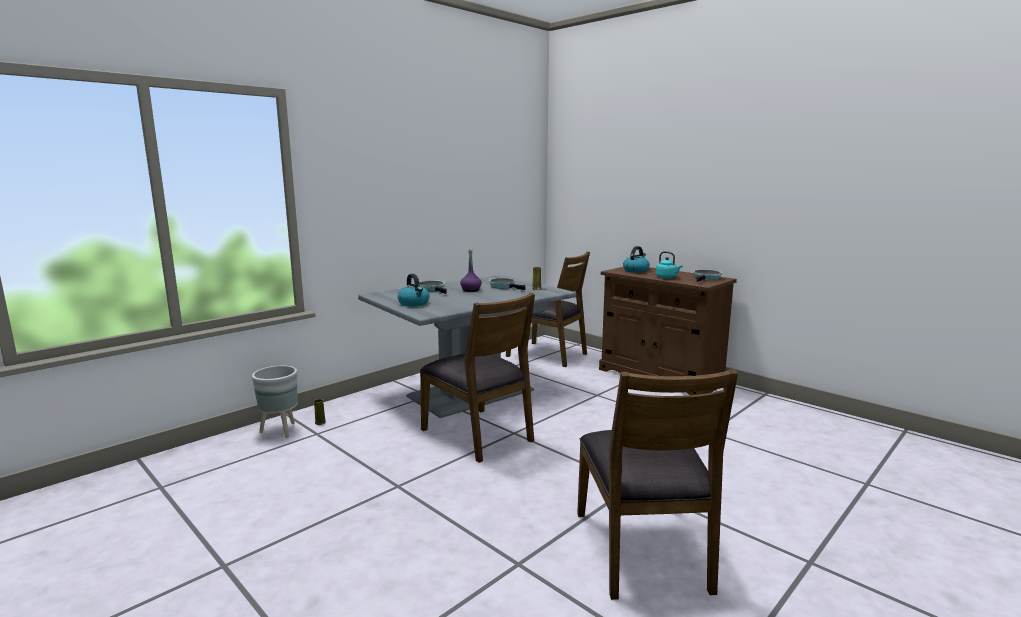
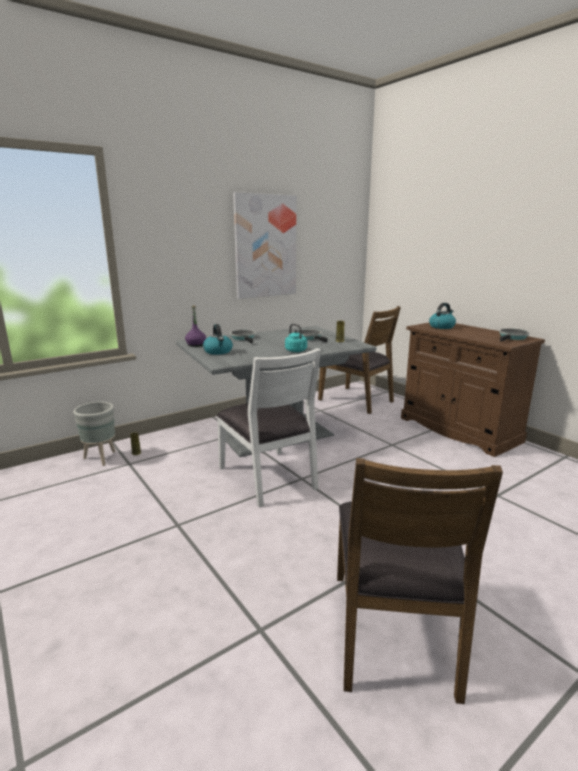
camera: 10 degrees right, 5 degrees up
(447, 191) = (265, 246): none -> picture
(471, 290) = (278, 340): purple bottle -> purple bottle (196, 345)
(478, 434) = (269, 477): brown chair -> white chair
(667, 277) = (471, 335): turquoise kettle -> turquoise kettle (297, 351)

